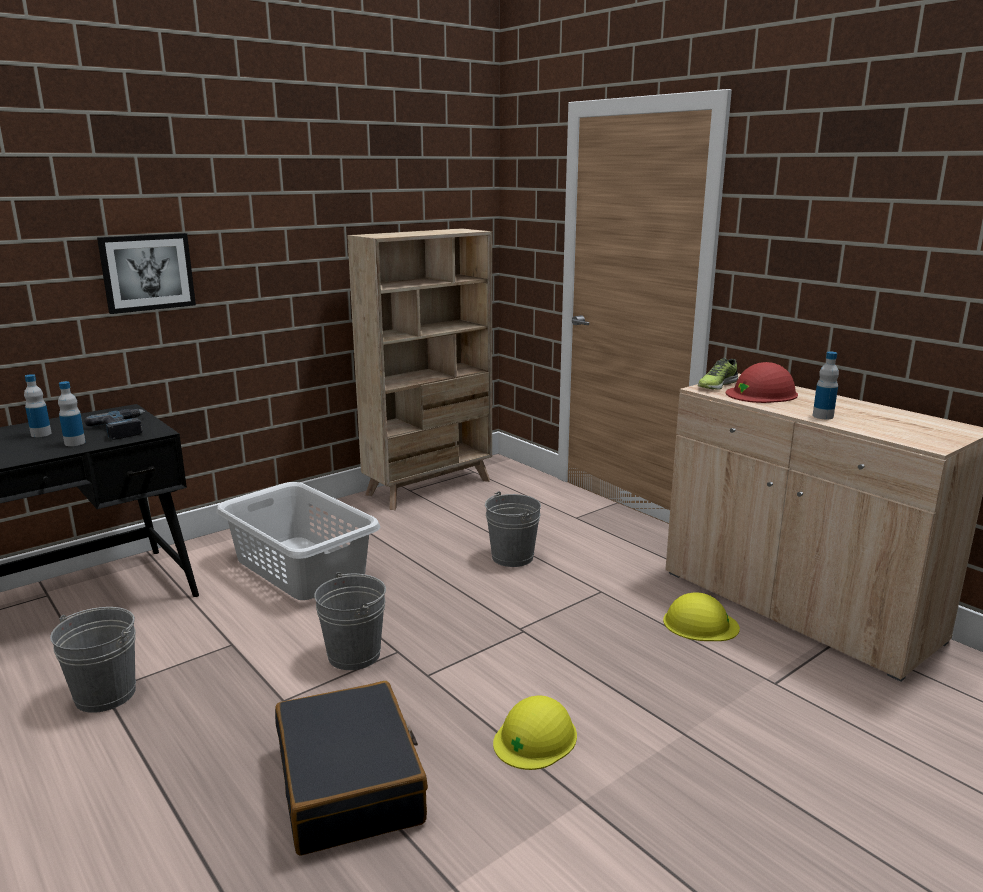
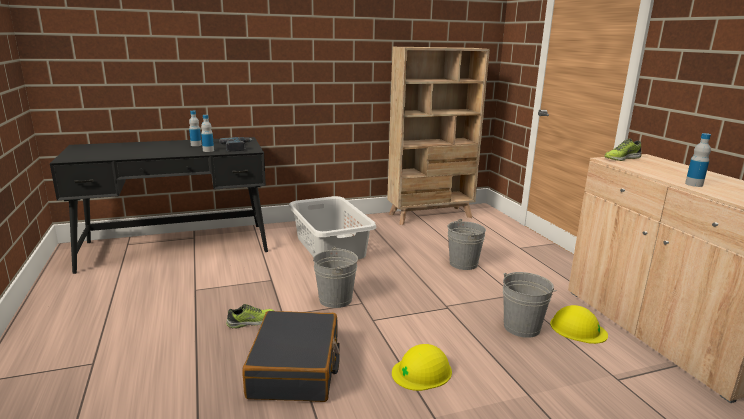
camera: 20 degrees right, 0 degrees up
(105, 694) = (195, 291): grey bucket -> grey bucket (522, 327)
(147, 272) = (268, 60): picture -> none
(236, 725) = (251, 322): none -> shoe
(762, 394) = (654, 166): red hard hat -> none

